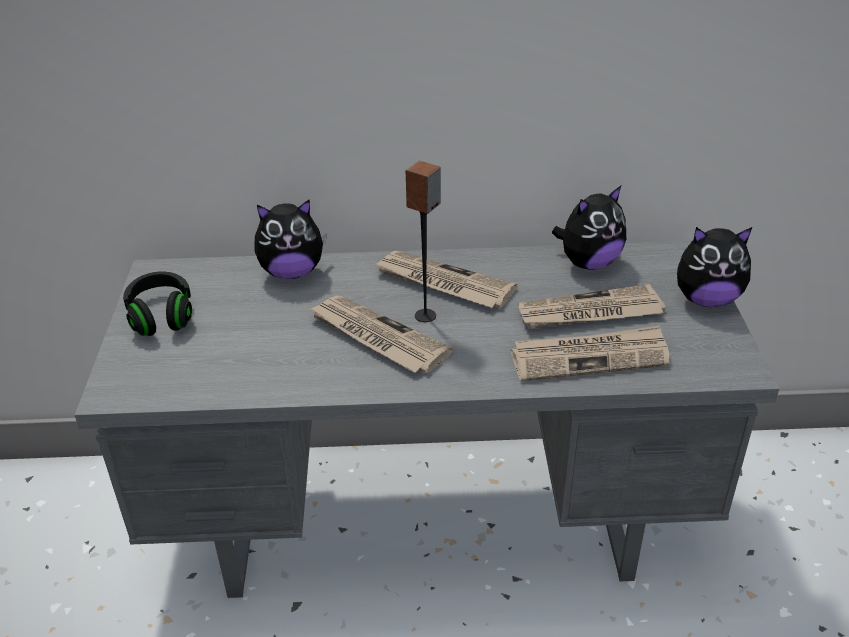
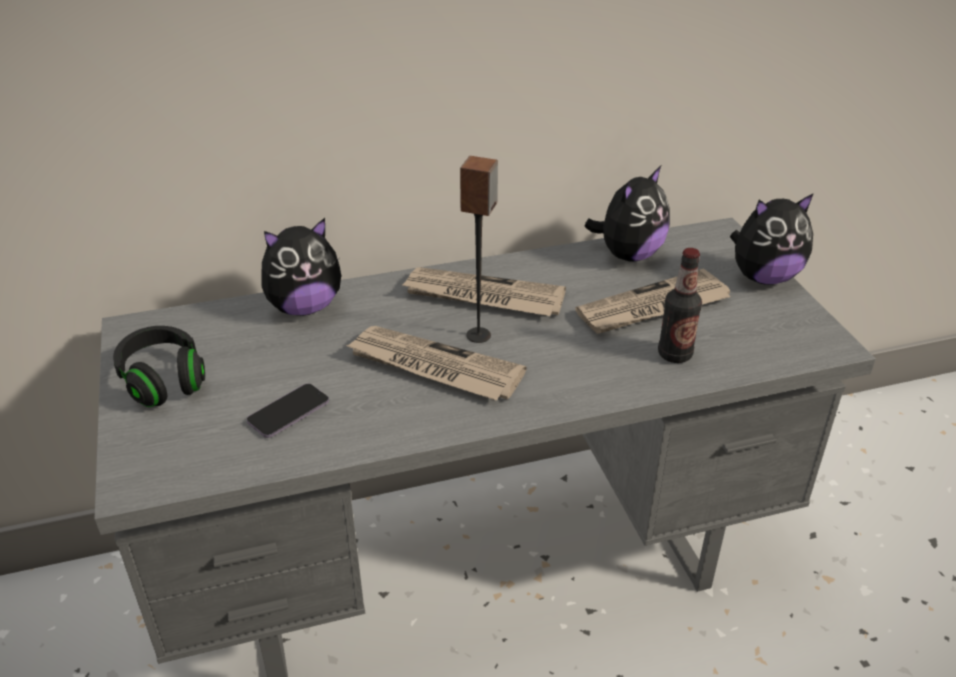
camera: 15 degrees left, 0 degrees up
(246, 356) = (288, 412): none -> phone
(590, 357) = (674, 354): newspaper -> bottle

